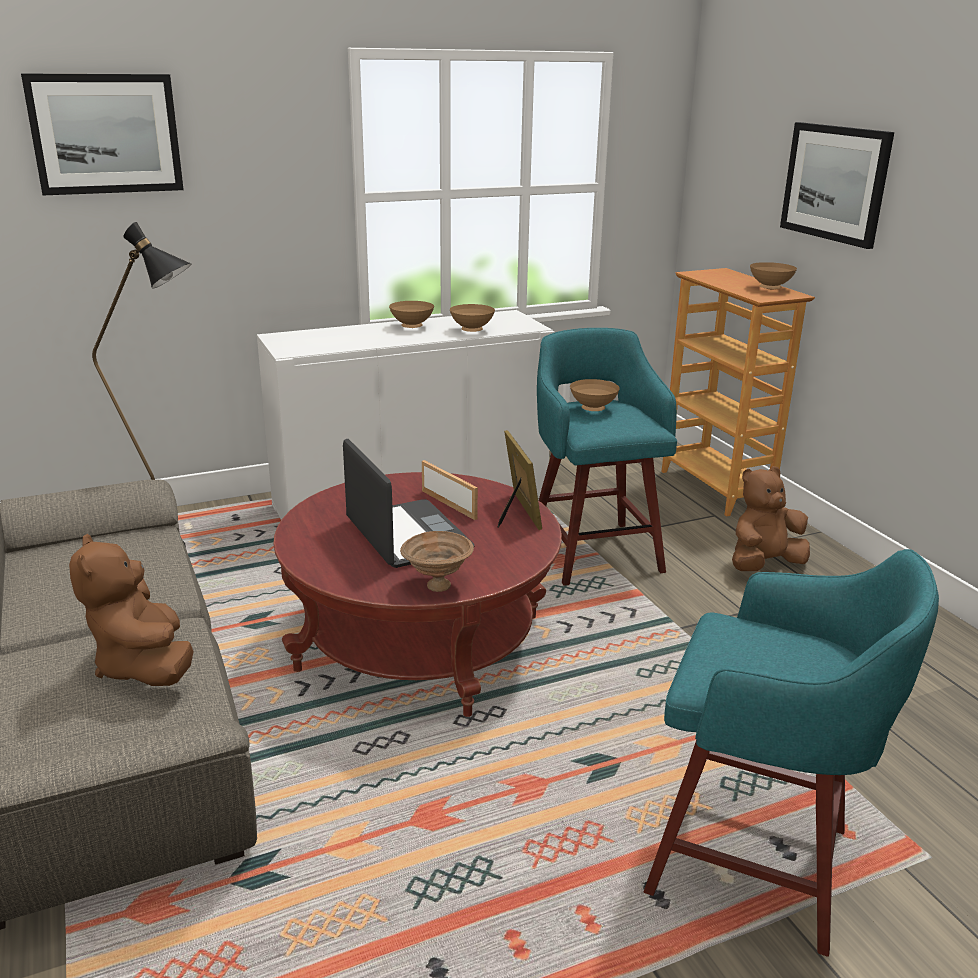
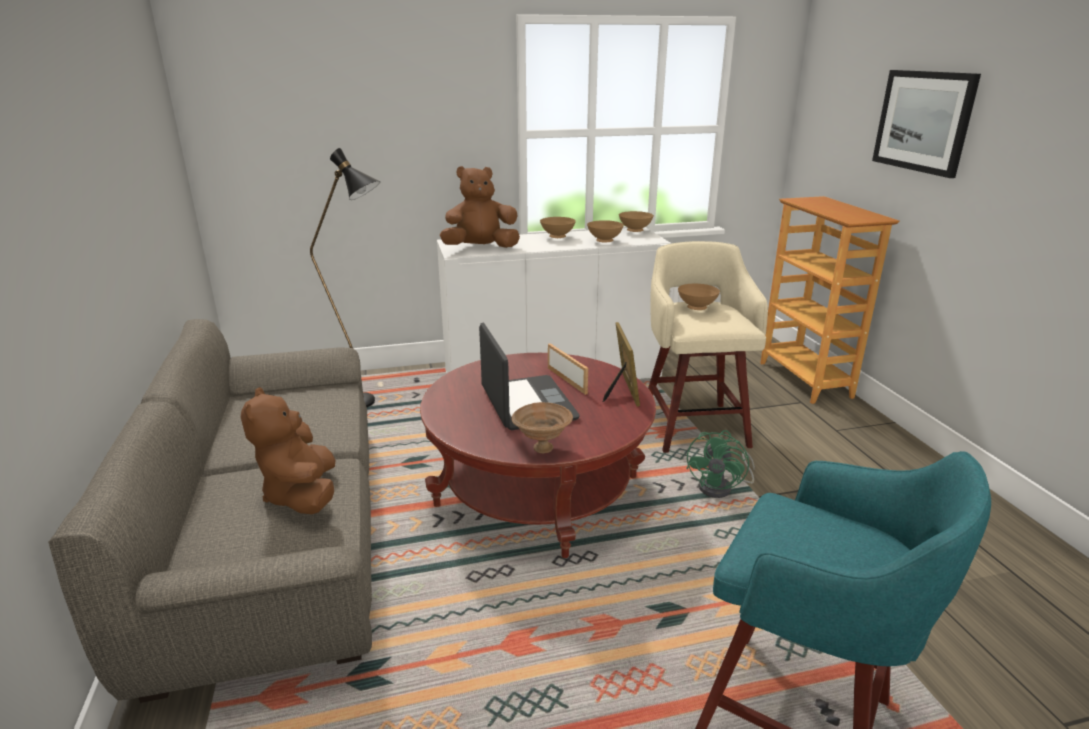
camera: 10 degrees right, 0 degrees up
(106, 134) = (328, 82): picture -> none
(593, 550) = (693, 425): turquoise stool -> beige stool
(637, 621) = (721, 488): none -> green fan
(763, 564) = (839, 447): brown plush toy -> brown plush toy (480, 248)
(770, 288) = (860, 213): brown bowl -> brown bowl (635, 231)

